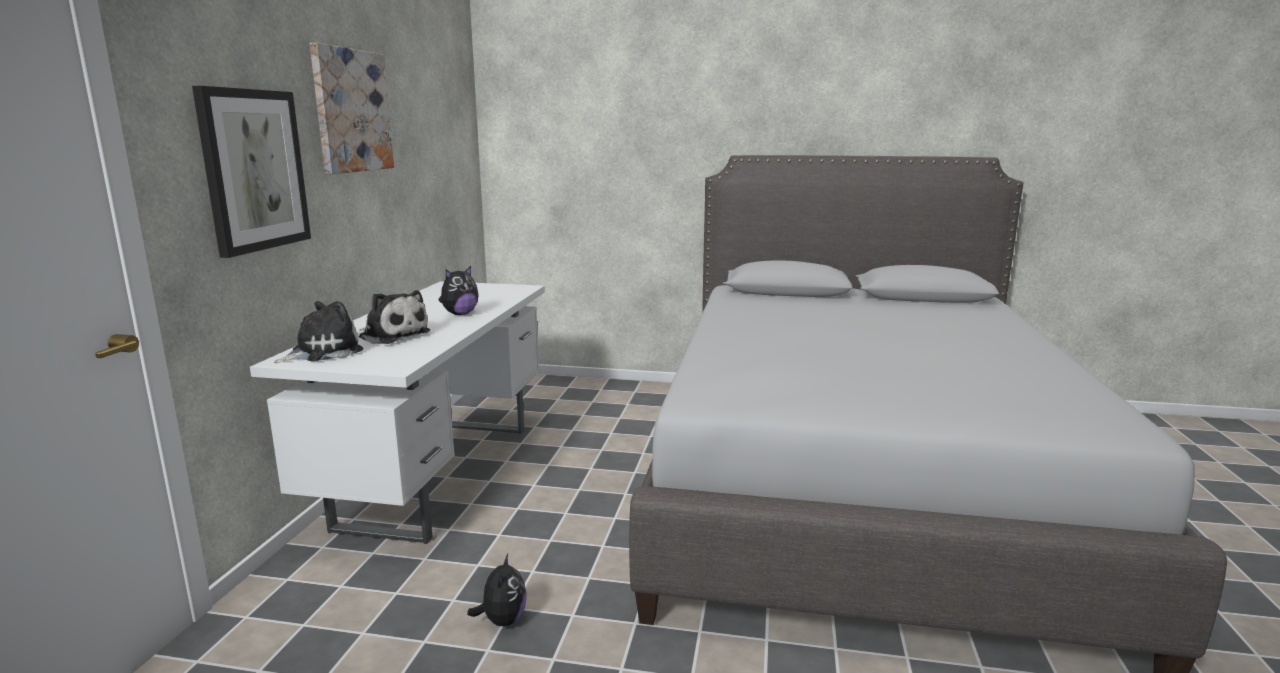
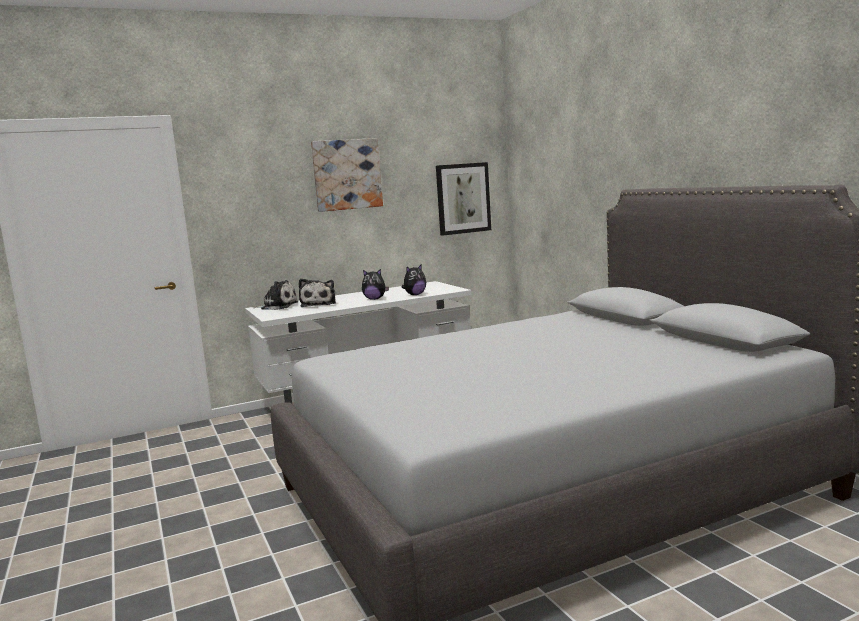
camera: 55 degrees right, 5 degrees down
(254, 170) = (261, 211): picture -> picture (463, 198)
(502, 620) = (257, 462): plush toy -> plush toy (415, 295)

